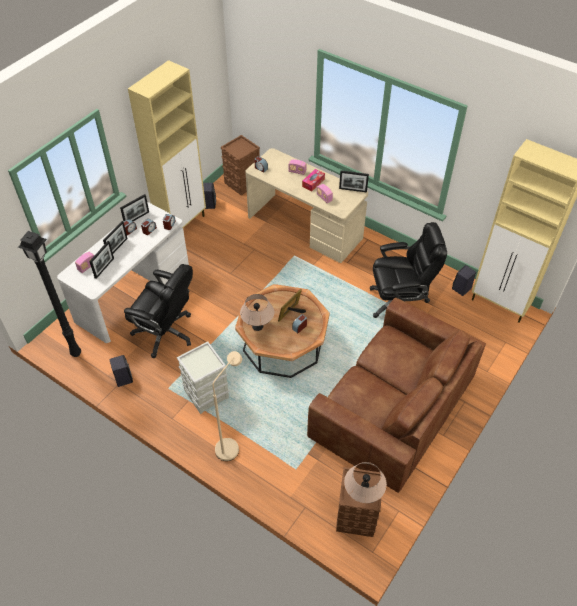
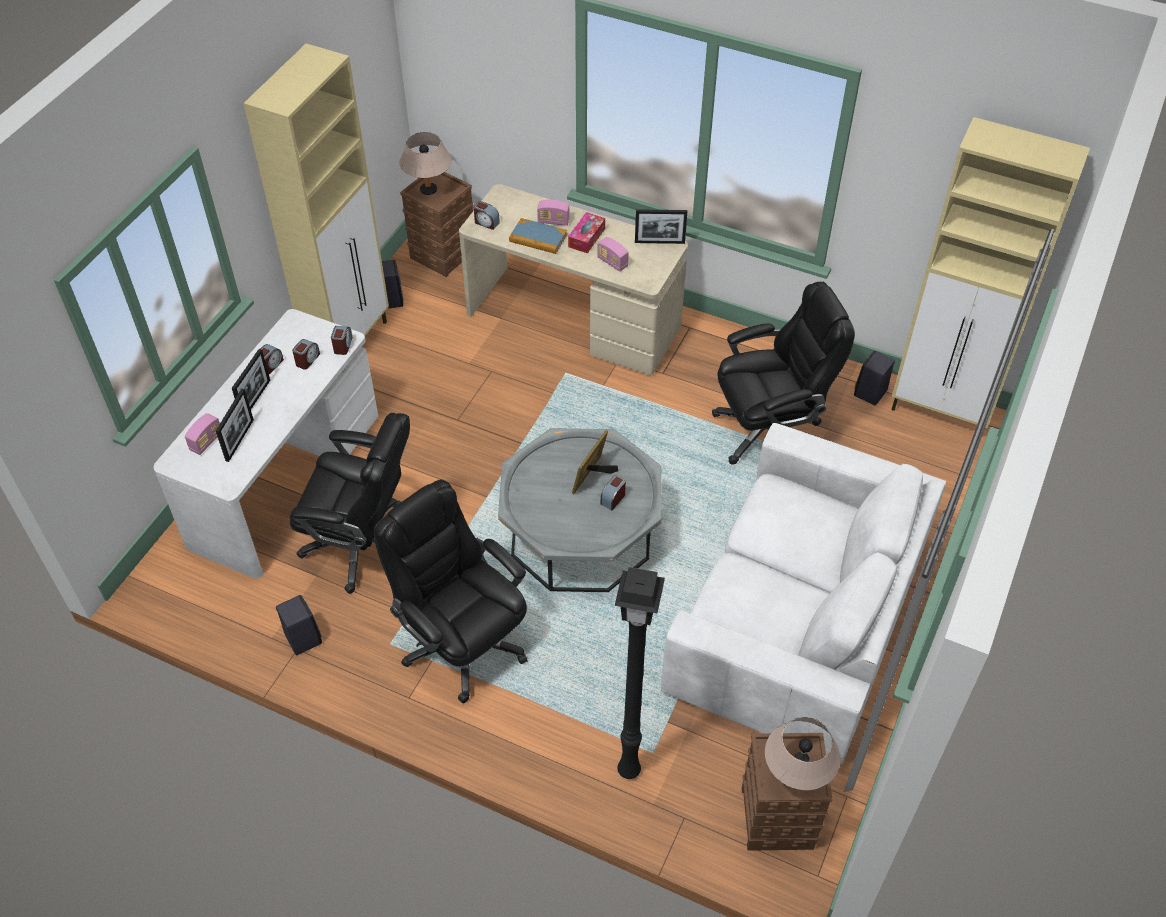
camera: 10 degrees left, 0 degrees up
(75, 352) = (202, 604): black floor lamp -> black floor lamp (627, 769)
(136, 218) = (279, 341): picture frame -> none
(206, 393) = (462, 643): grey storage box -> black office chair
(231, 445) = (527, 728): beige floor lamp -> none
(257, 326) = (538, 508): beige table lamp -> beige table lamp (428, 189)
(283, 344) = (580, 535): brown coffee table -> grey coffee table
(286, 180) = (538, 238): none -> book
(393, 407) = (798, 618): brown sofa -> white sofa

